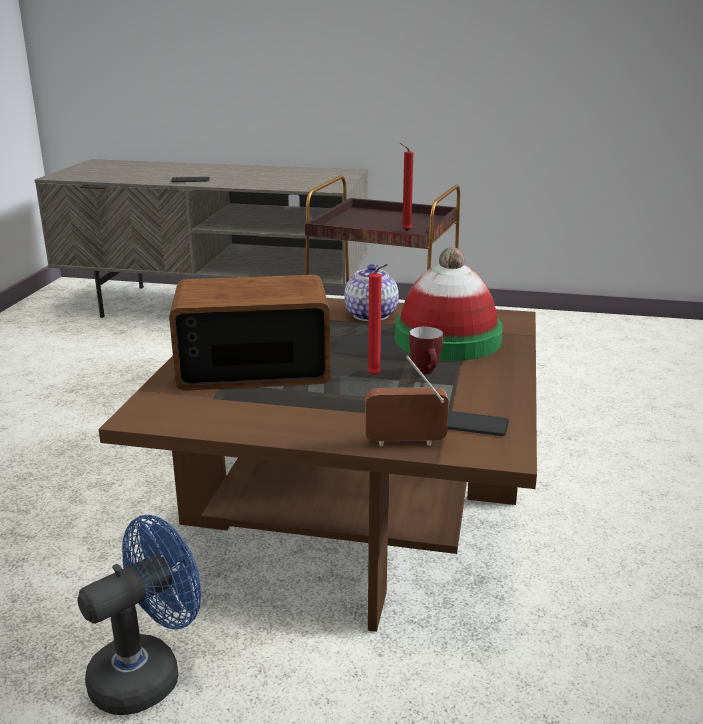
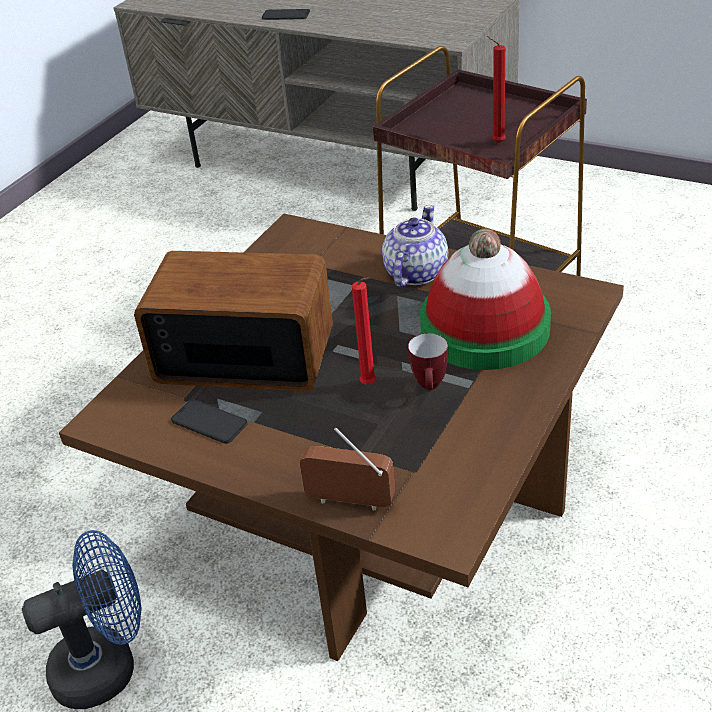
camera: 20 degrees right, 15 degrees up
(471, 424) = (436, 483): phone -> phone (209, 422)

